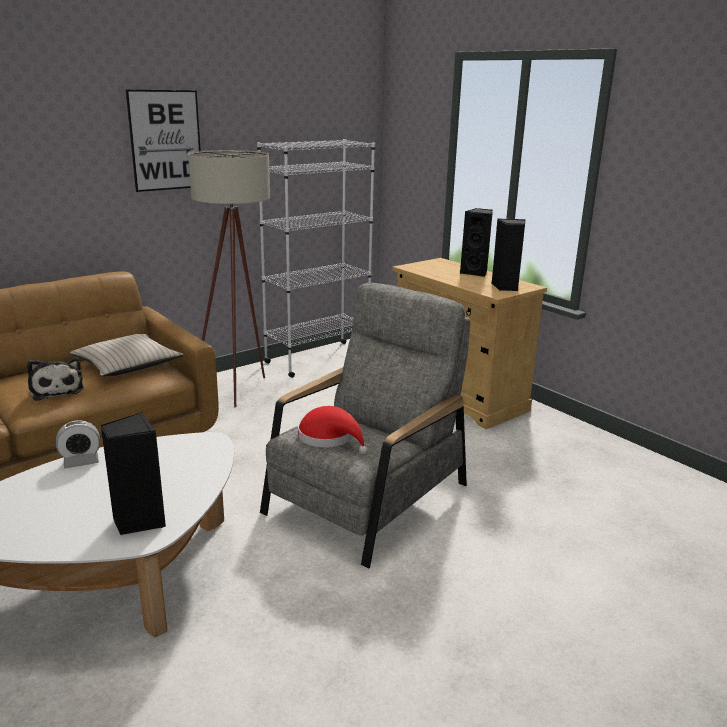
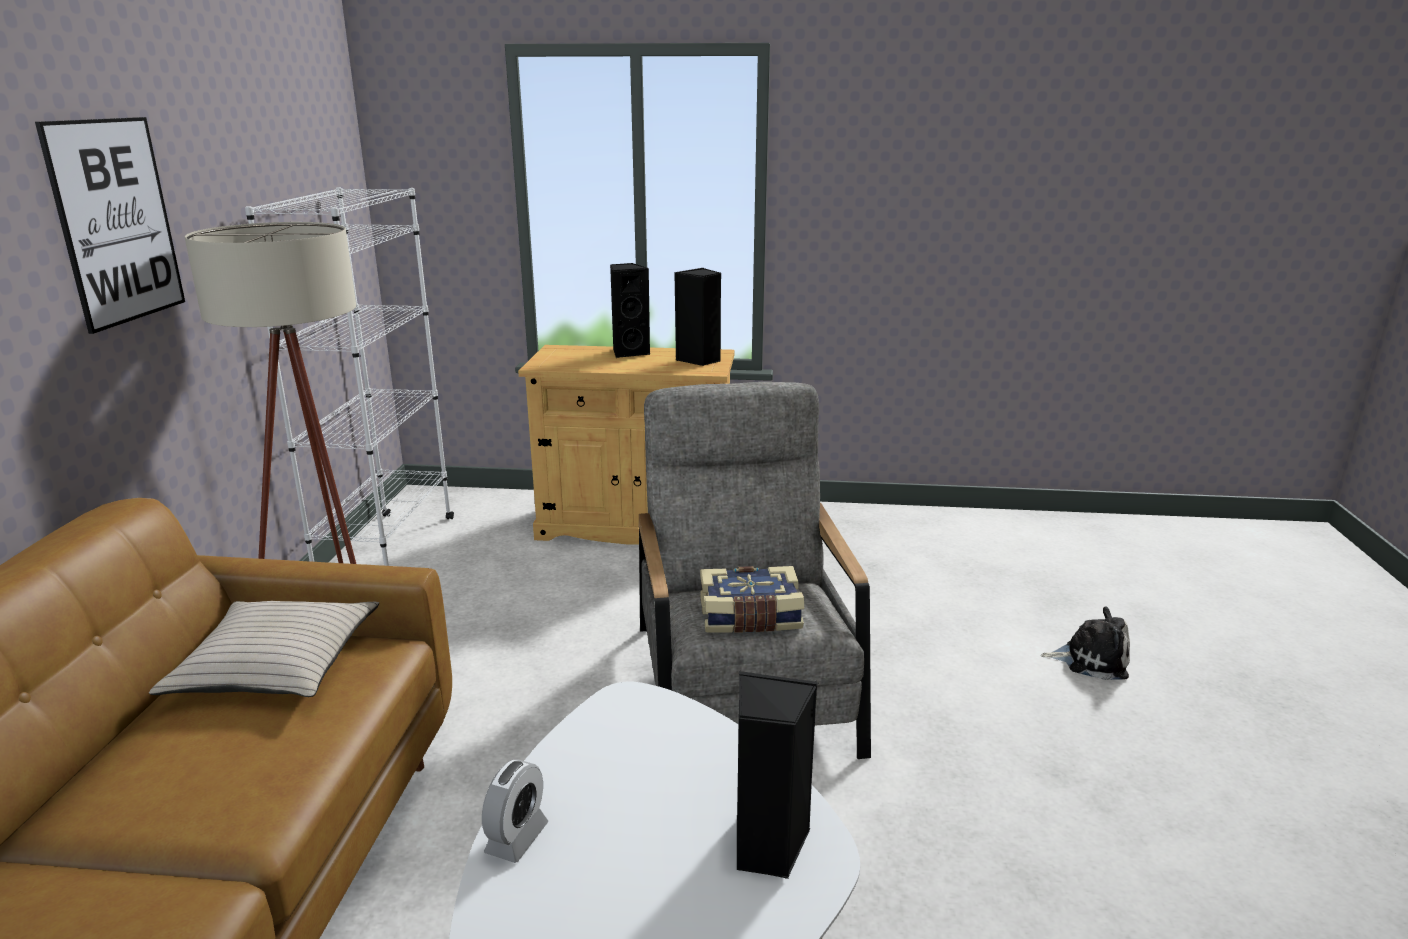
camera: 45 degrees left, 0 degrees up
(56, 390) = (231, 766): plush toy -> plush toy (1091, 660)
(330, 438) = (750, 617): red hat -> book

